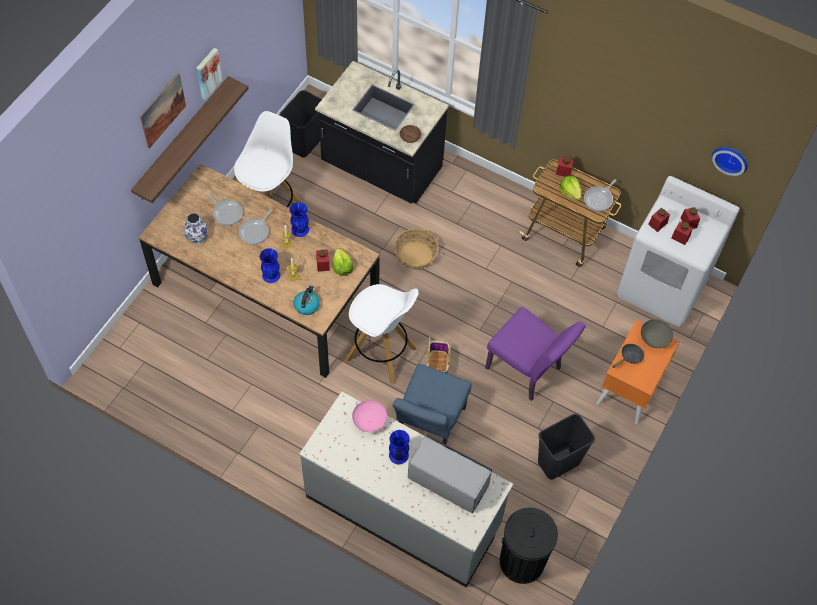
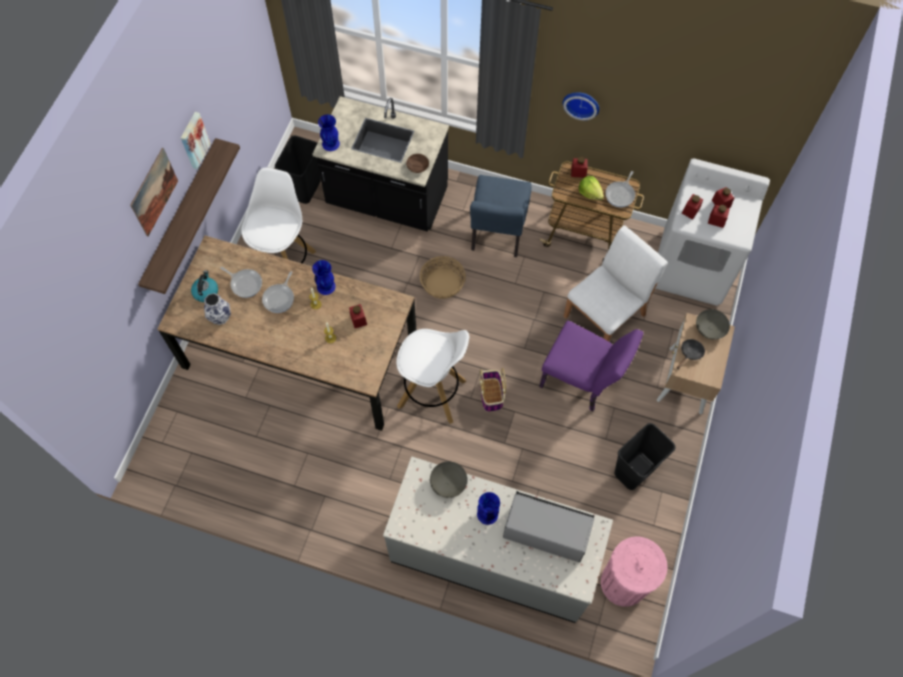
camera: 10 degrees left, 5 degrees up
(271, 275) = (307, 342): blue vase -> blue vase (331, 143)
(306, 305) = (352, 367): kettle -> kettle (206, 292)
(342, 267) = (379, 319): lettuce -> none
(369, 421) = (448, 483): pink bowl -> grey bowl
(428, 428) = (497, 462): blue chair -> blue chair (497, 235)
(522, 561) = (623, 583): black trash can -> pink trash can
(566, 314) = (605, 315): none -> white chair
(629, 390) = (685, 380): orange nightstand -> beige nightstand
(731, 158) = (761, 131): wall clock -> wall clock (581, 103)

